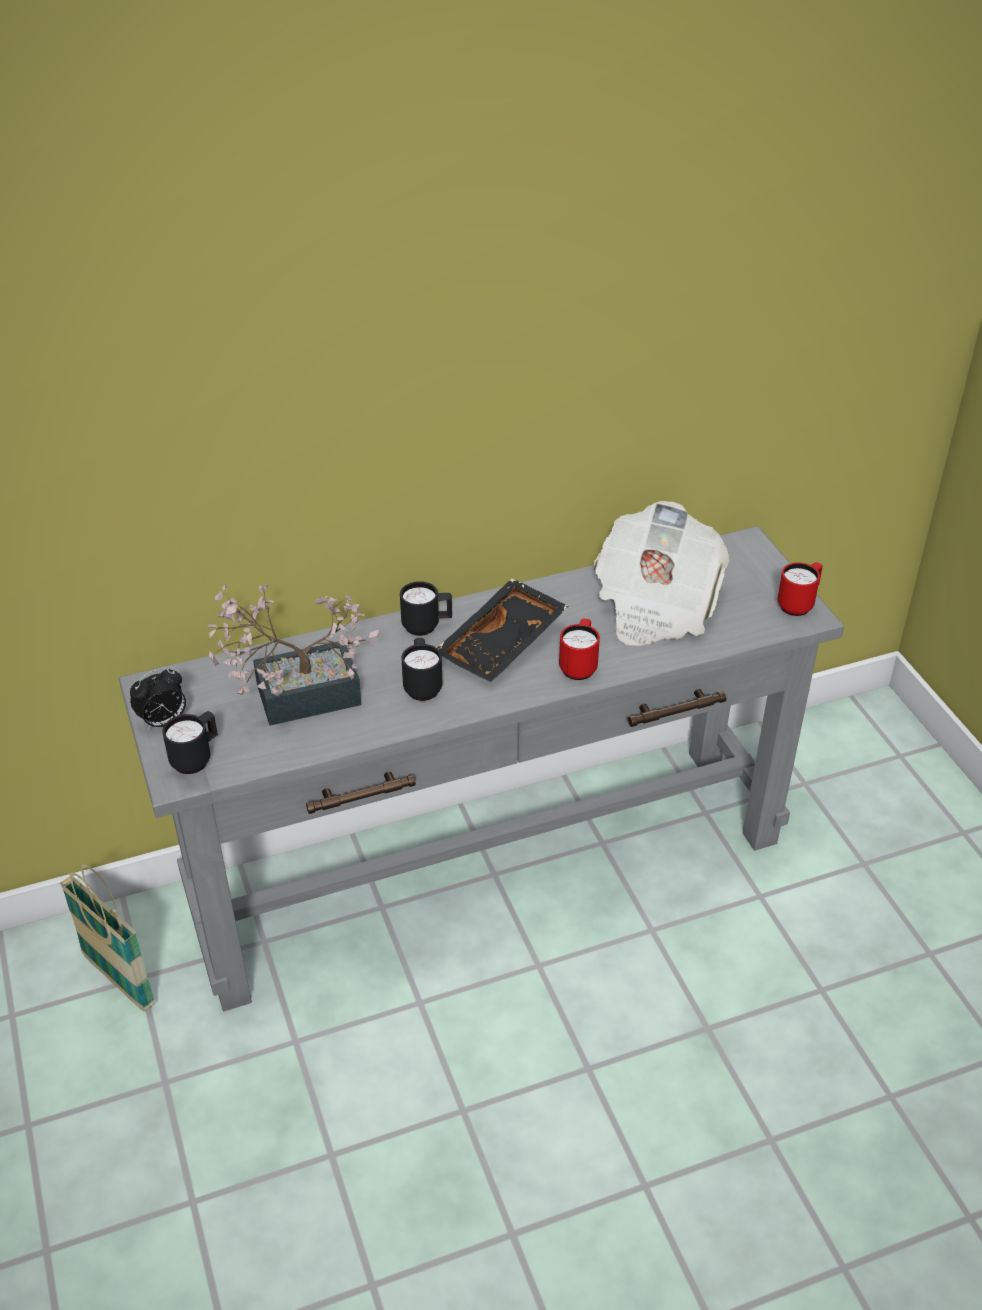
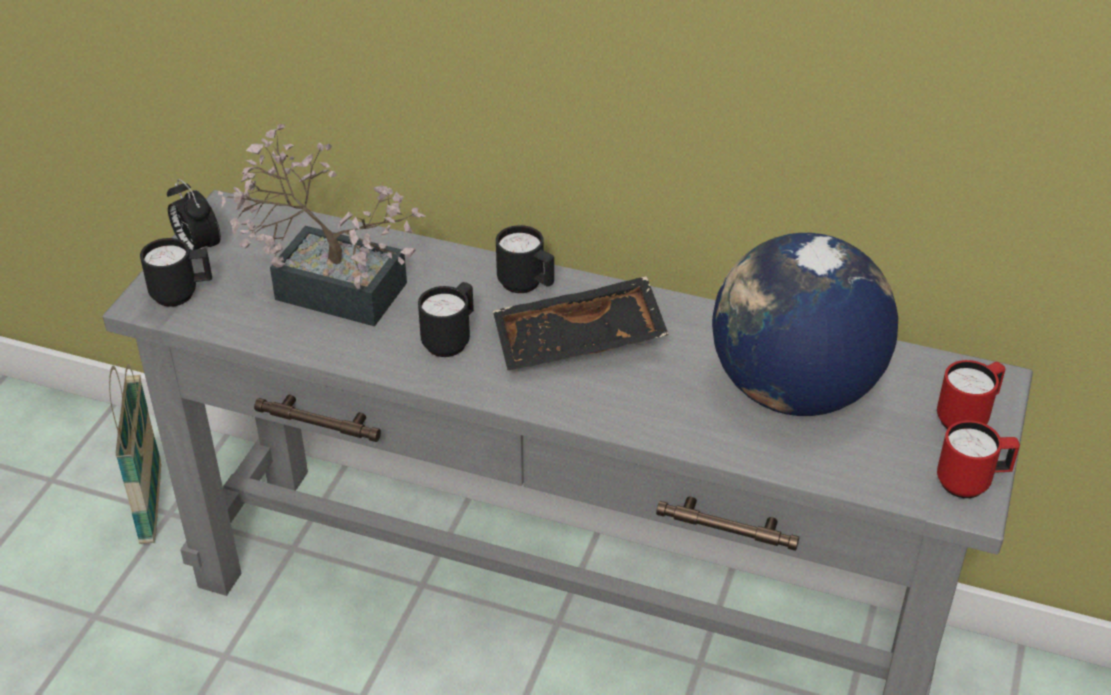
camera: 40 degrees right, 0 degrees up
(163, 722) = (197, 247): alarm clock -> alarm clock turned 45 degrees clockwise
(579, 666) = (629, 408): red mug -> red mug (967, 417)
(655, 605) = (793, 391): newspaper -> globe

